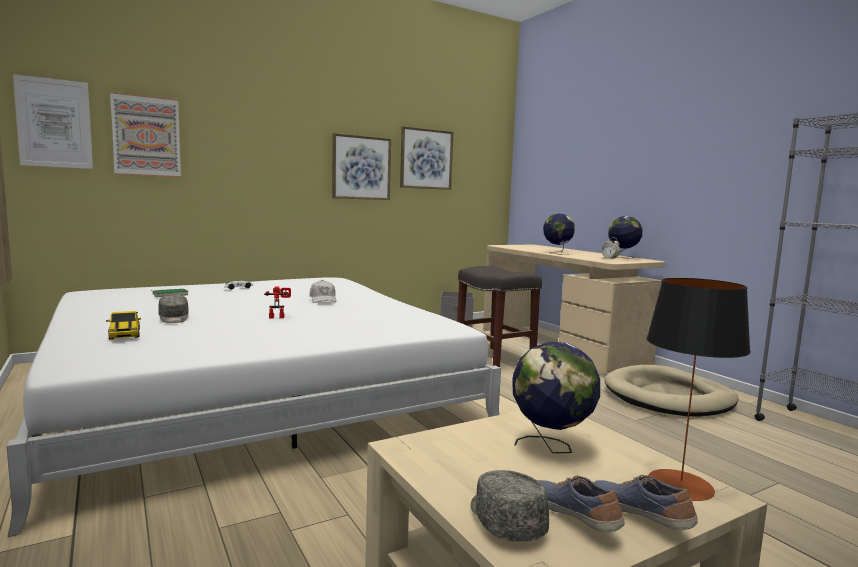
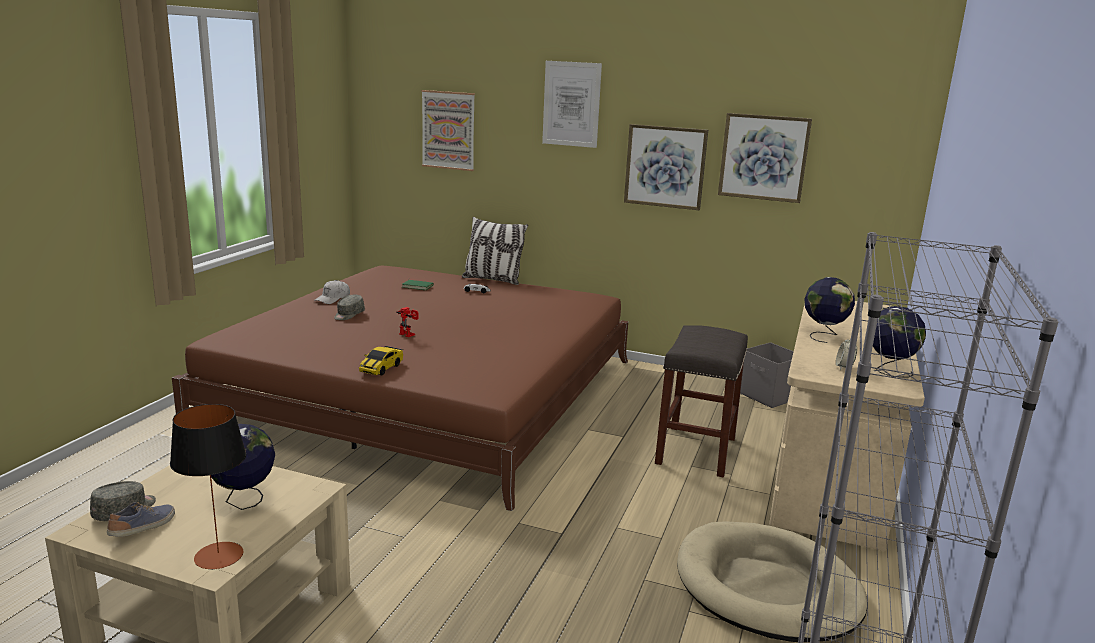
camera: 50 degrees right, 10 degrees up
(54, 123) = (385, 120): picture -> picture (571, 104)
(125, 334) = (295, 321): toy car -> toy car (381, 368)
(223, 282) = (493, 280): none -> pillow
(252, 390) = (428, 391): white bed -> brown bed
(323, 299) = (500, 325): white cap -> white cap (333, 299)
(640, 515) = (160, 548): shoe -> none

